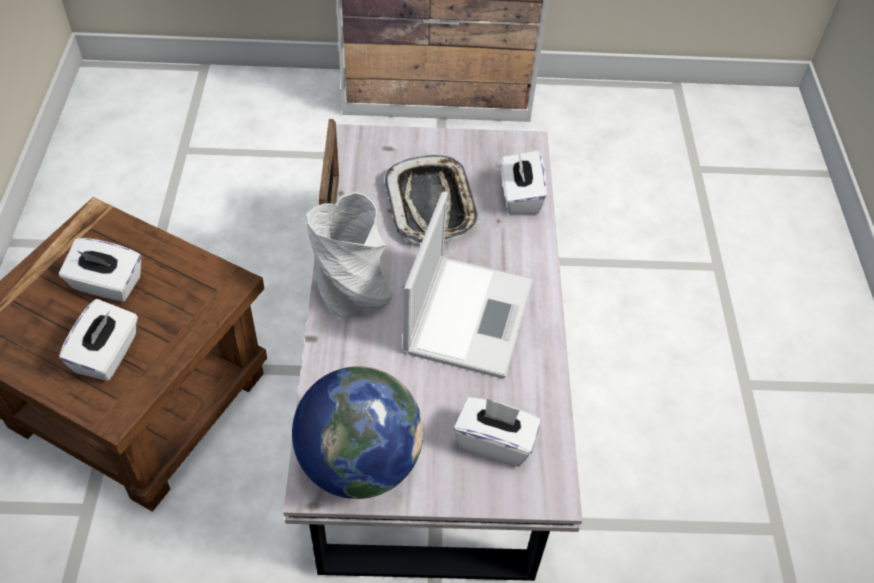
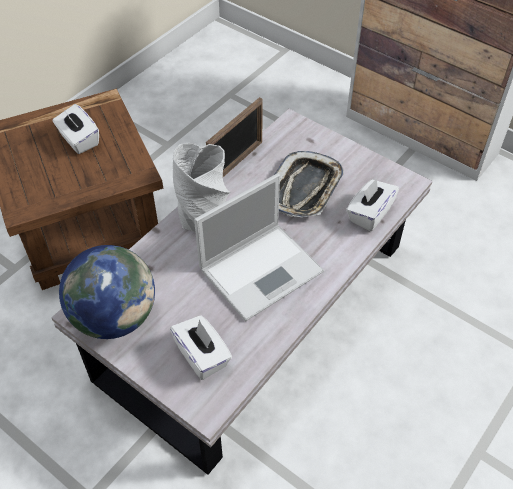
camera: 40 degrees right, 0 degrees up
(107, 355) = (45, 178): white tissue box -> none

